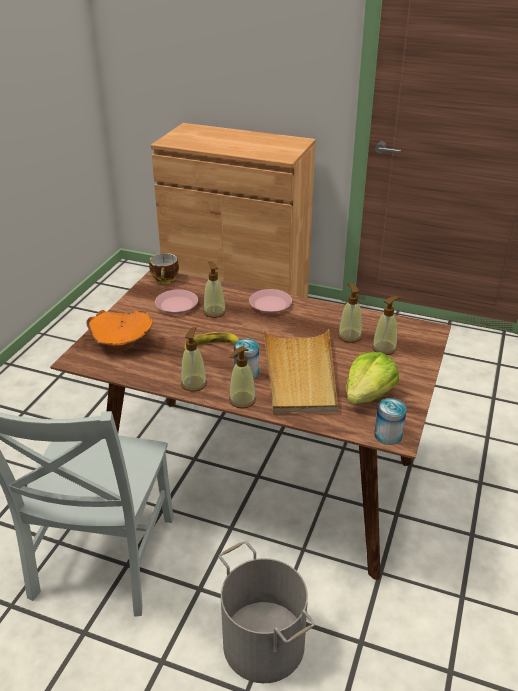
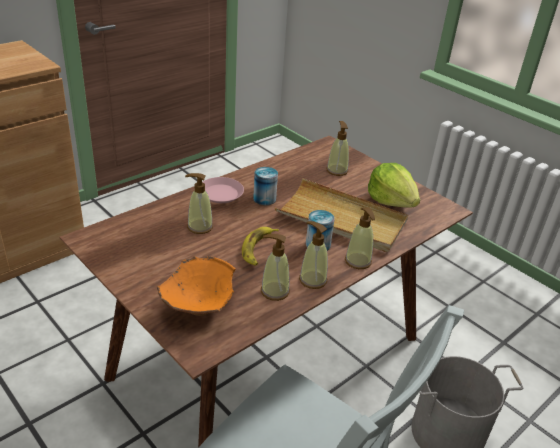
camera: 65 degrees left, 0 degrees up
(166, 280) = (100, 235): cup -> none
(177, 305) = (162, 245): pink plate -> none
(349, 336) = (307, 177): soap dispenser -> soap dispenser (274, 291)
(388, 435) = (444, 212): can -> can (264, 199)

